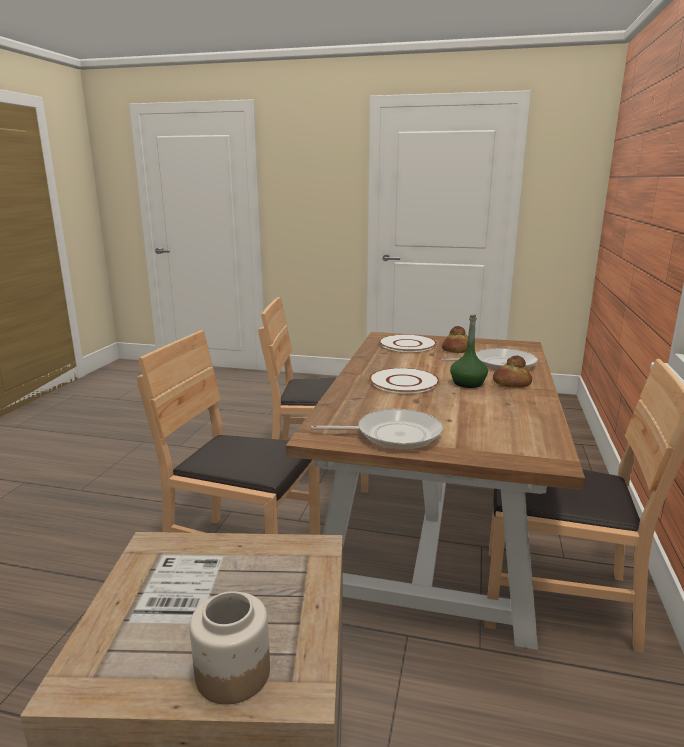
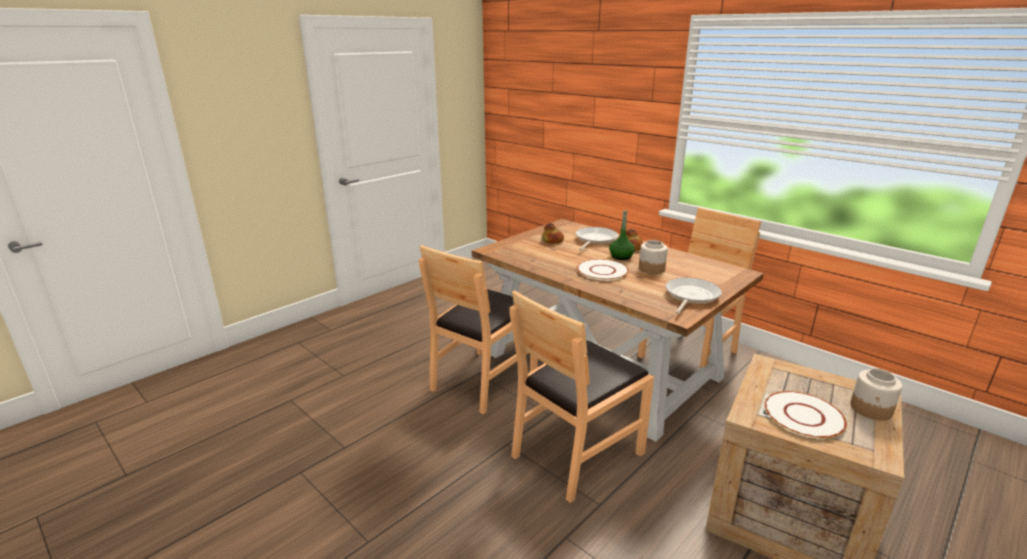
camera: 60 degrees left, 5 degrees up
(407, 344) = (522, 249): white plate -> white plate (803, 416)
(454, 403) = (651, 269): none -> jar

